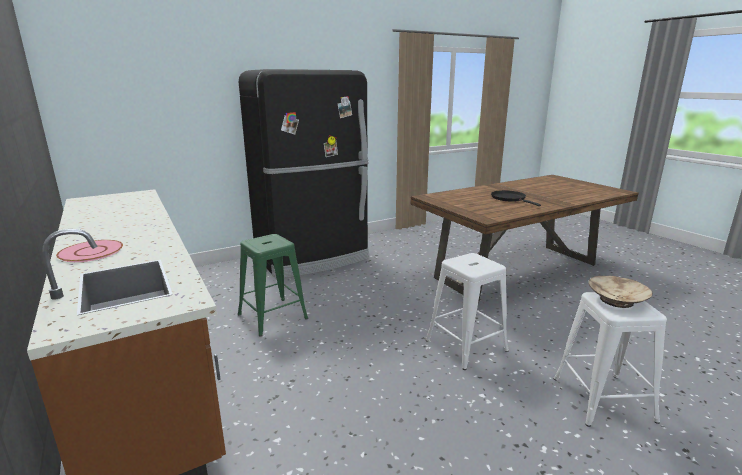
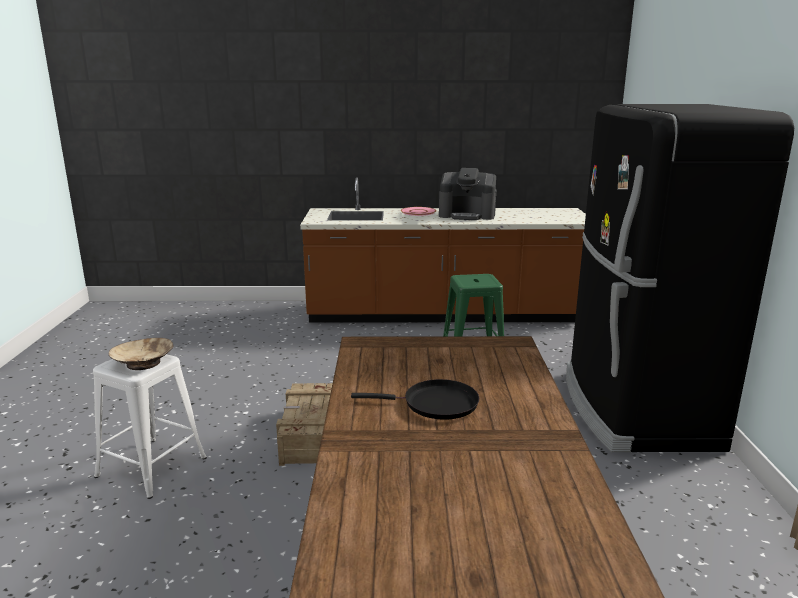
camera: 120 degrees right, 0 degrees up
(114, 227) = (467, 215): none -> coffee machine
(466, 345) = (310, 435): white stool -> crate

